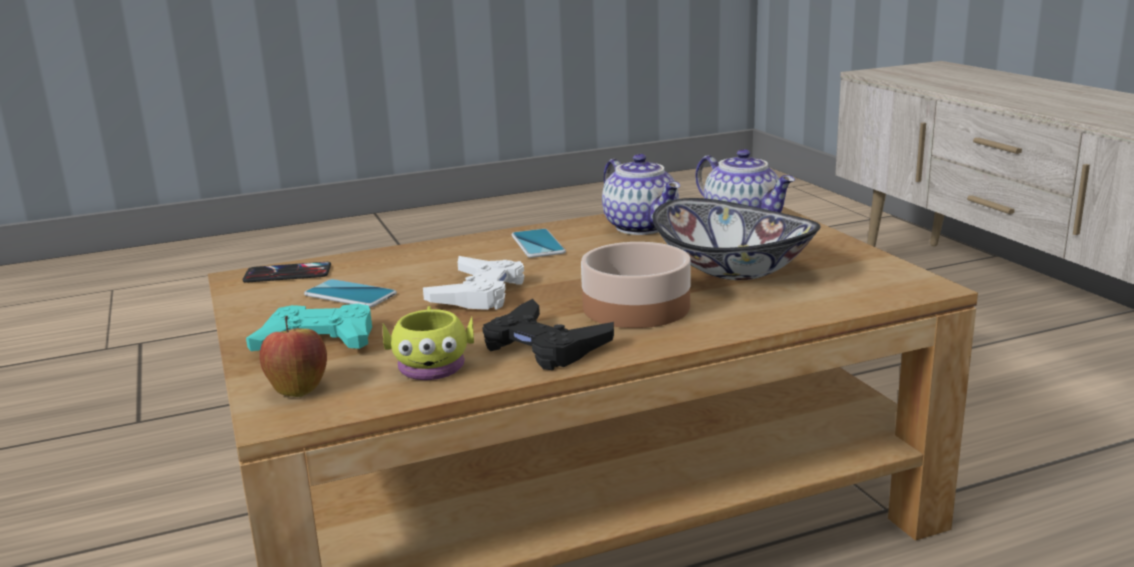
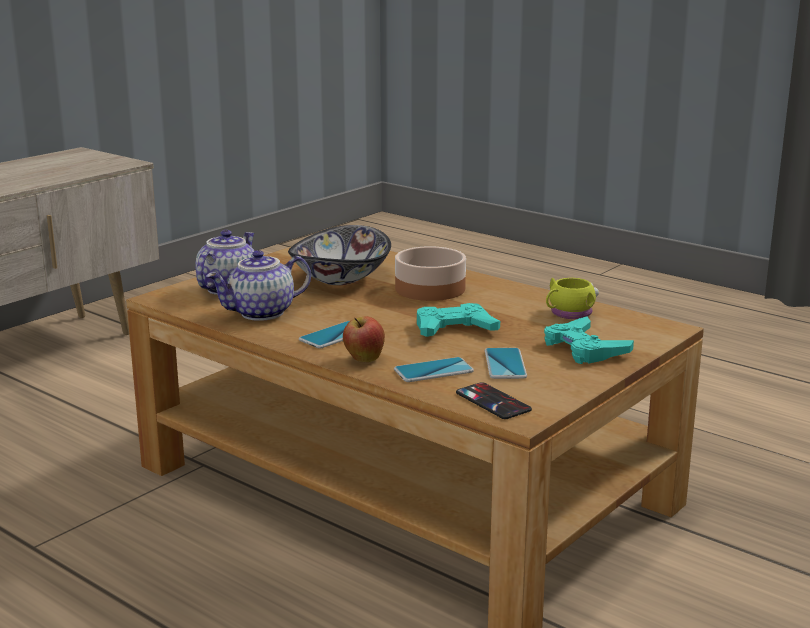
camera: 120 degrees left, 0 degrees up
(298, 389) = (640, 333): apple -> apple (364, 359)
(389, 265) = (433, 371): none -> phone
(479, 293) = (454, 329): white game controller -> turquoise game controller
(544, 346) = (510, 297): black game controller -> none
(642, 227) = (261, 313): teapot -> teapot turned 150 degrees counterclockwise

